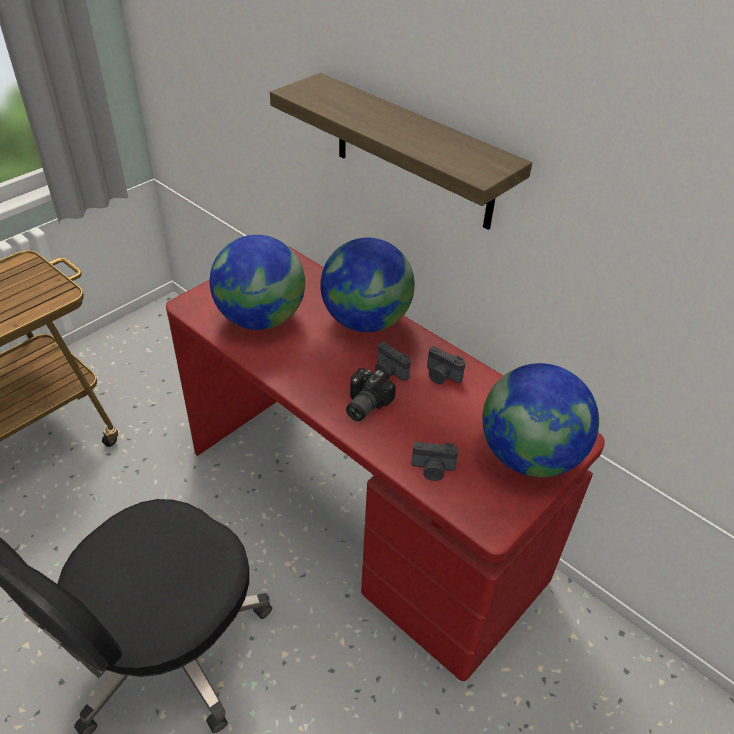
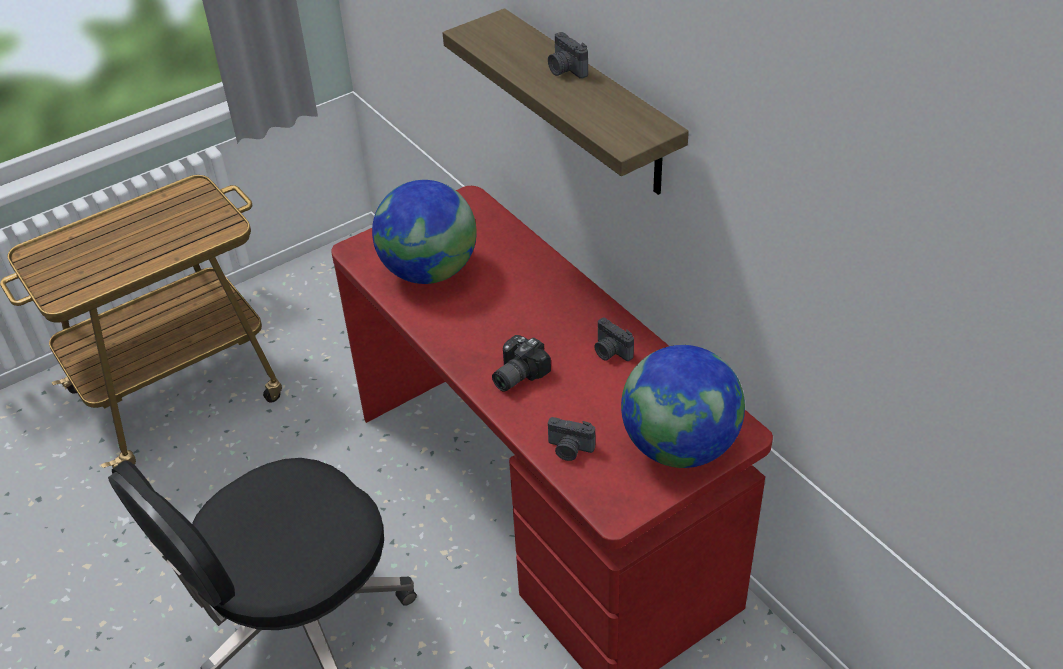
camera: 15 degrees right, 0 degrees up
(365, 321) = (544, 283): globe -> none
(388, 372) = (553, 342): camera -> camera (565, 70)

